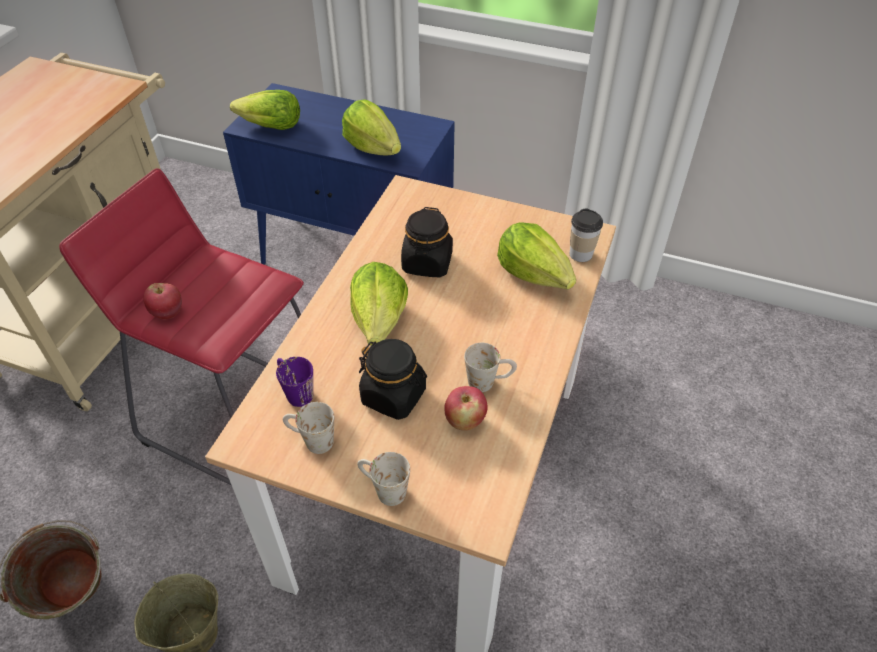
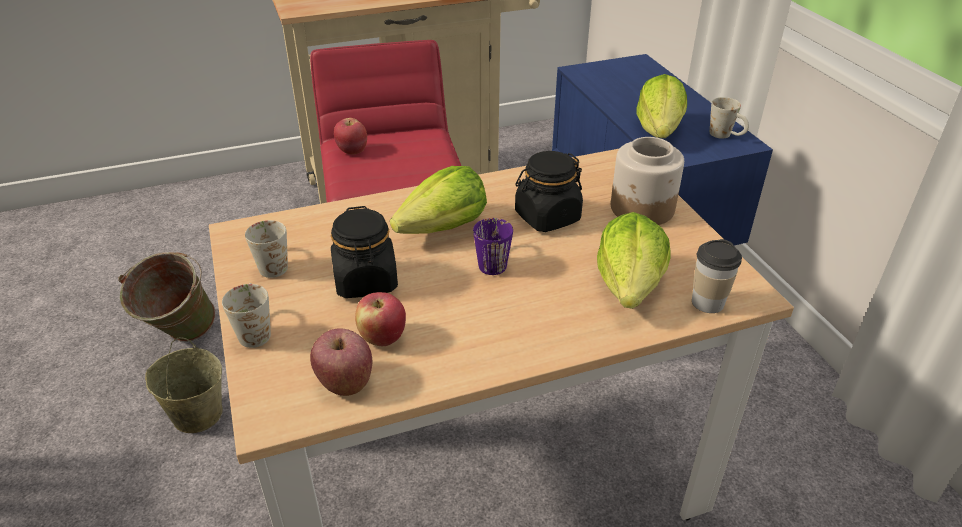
camera: 50 degrees right, 10 degrees down
(270, 126) = (598, 79): lettuce -> none
(295, 391) = (314, 228): purple mug -> purple mug (493, 260)
(469, 217) = (642, 209): none -> jar
(489, 381) = (449, 328): white mug -> white mug (726, 136)
(490, 464) = (345, 382): none -> apple

